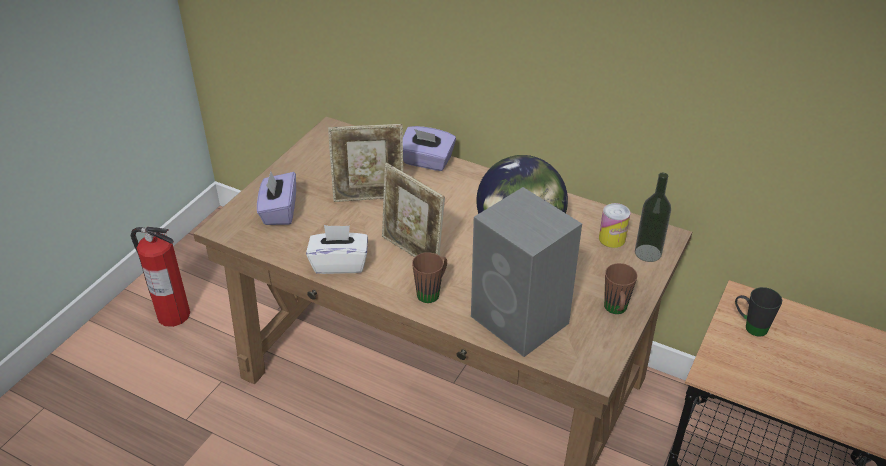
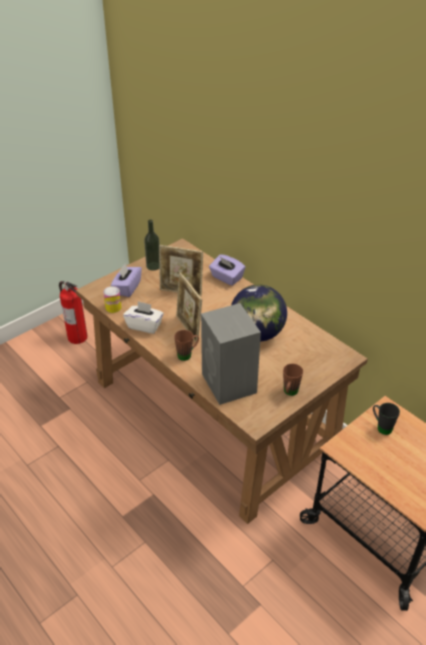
camera: 20 degrees right, 0 degrees up
(612, 239) = (313, 350): can -> can (113, 307)
(648, 253) = (330, 364): bottle -> bottle (153, 266)

